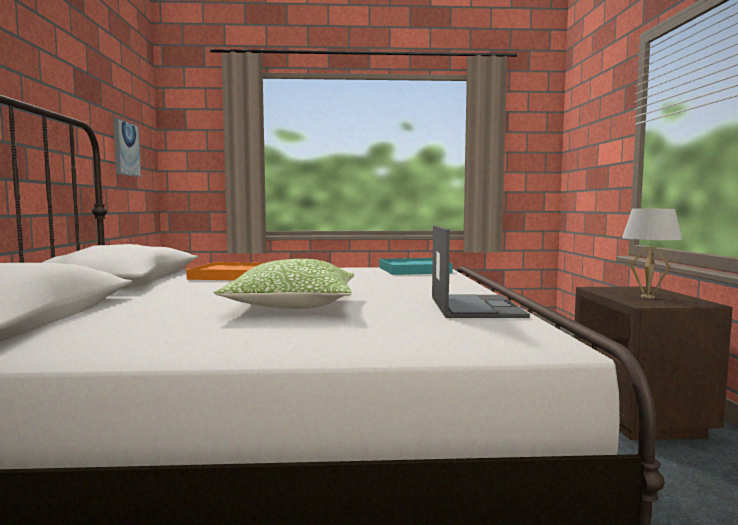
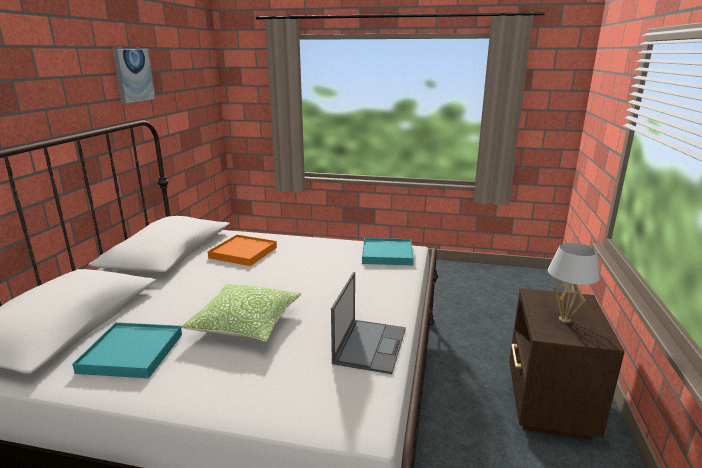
camera: 15 degrees right, 15 degrees up
(125, 148) = (187, 117): picture -> picture (133, 75)
(140, 329) = (131, 353): none -> turquoise tray

